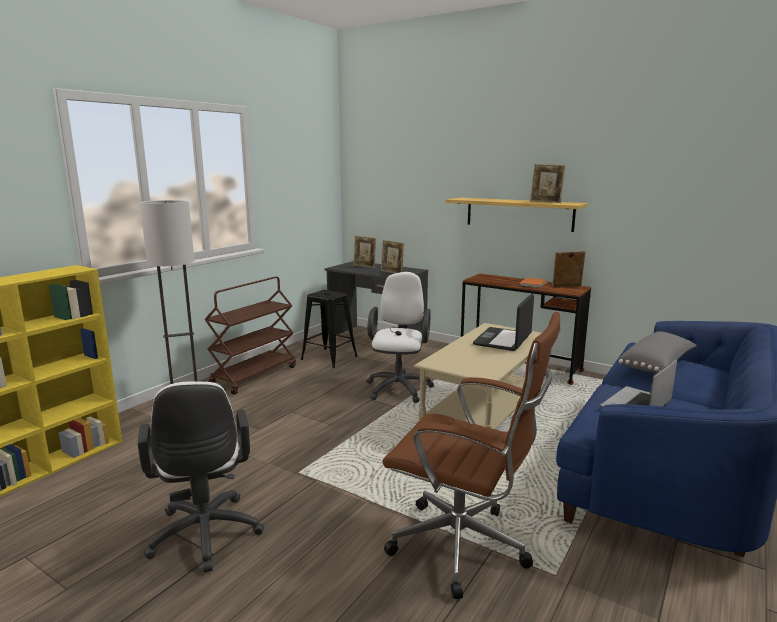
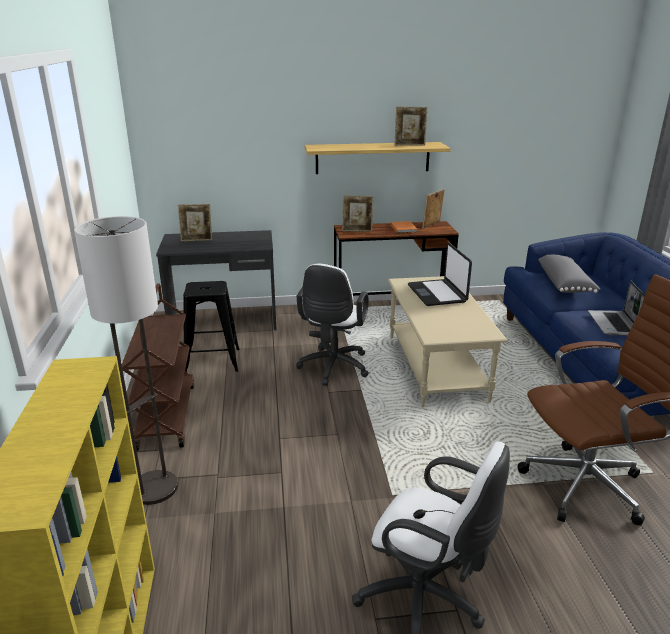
camera: 40 degrees left, 10 degrees up
(392, 272) = (245, 242): picture frame -> picture frame (357, 231)
(399, 387) = (333, 368): white office chair -> white office chair turned 135 degrees counterclockwise

